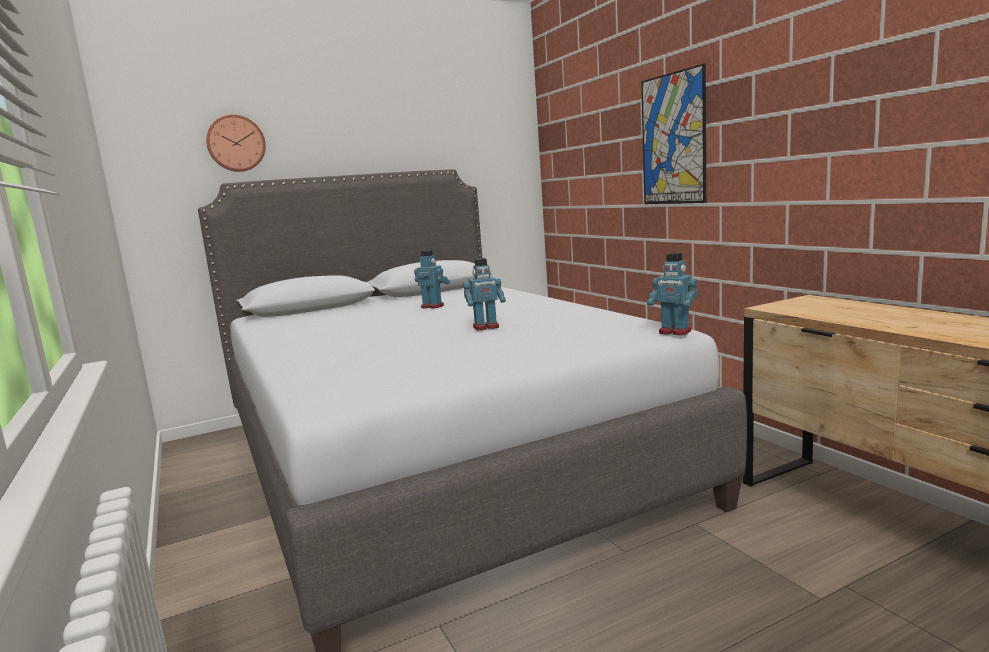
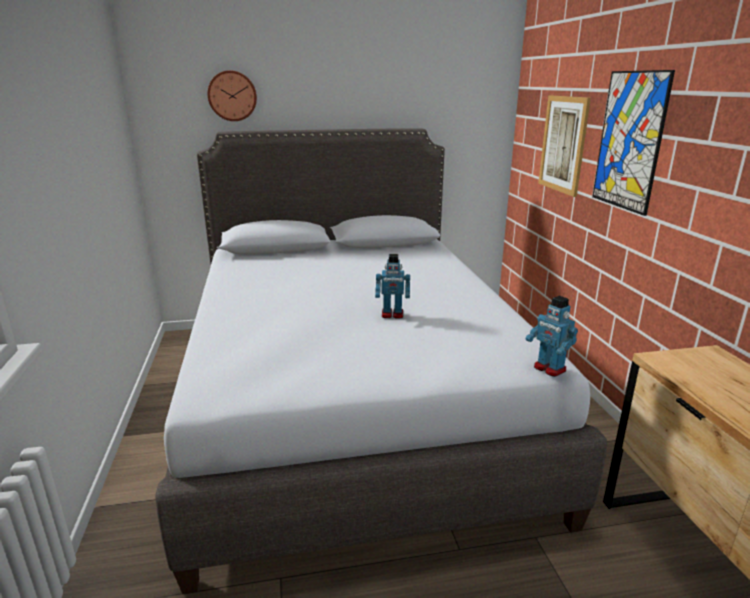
camera: 15 degrees right, 10 degrees up
(433, 306) = (370, 269): toy robot -> none
(601, 164) = (563, 144): none -> picture

